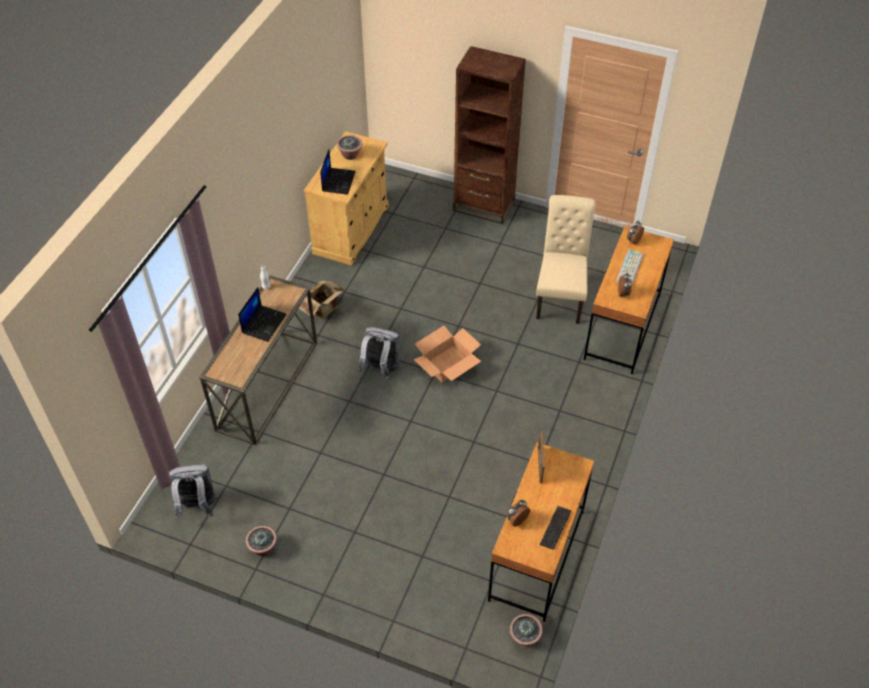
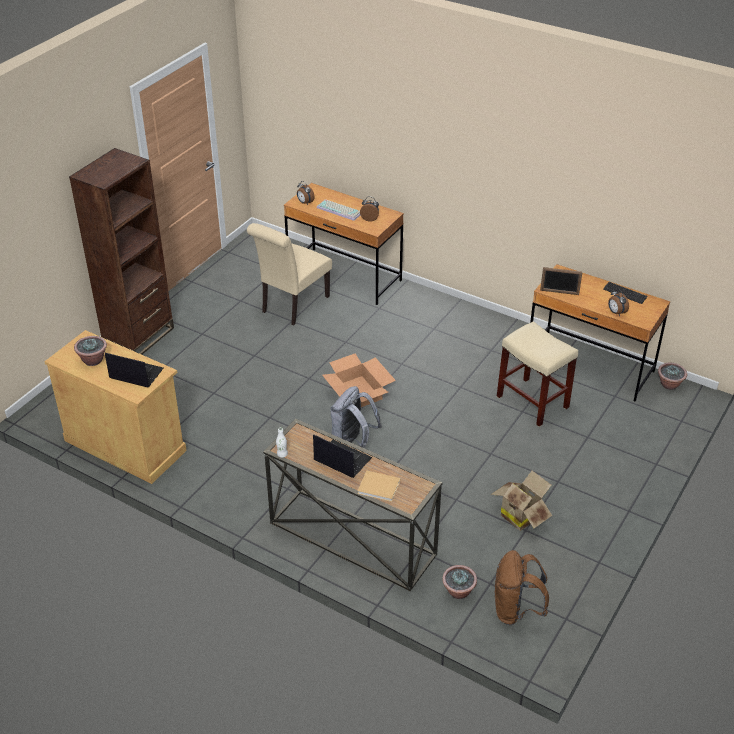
camera: 80 degrees left, 10 degrees down
(197, 506) = (516, 610): grey backpack -> brown backpack
(233, 352) = (380, 487): none -> beige book
(263, 548) = (574, 554): potted plant -> potted plant (458, 592)
(324, 309) = (248, 479): cardboard box -> cardboard box (521, 515)
(465, 504) = (531, 402): none -> beige stool
(560, 296) = (292, 306): beige chair -> beige chair turned 75 degrees counterclockwise

